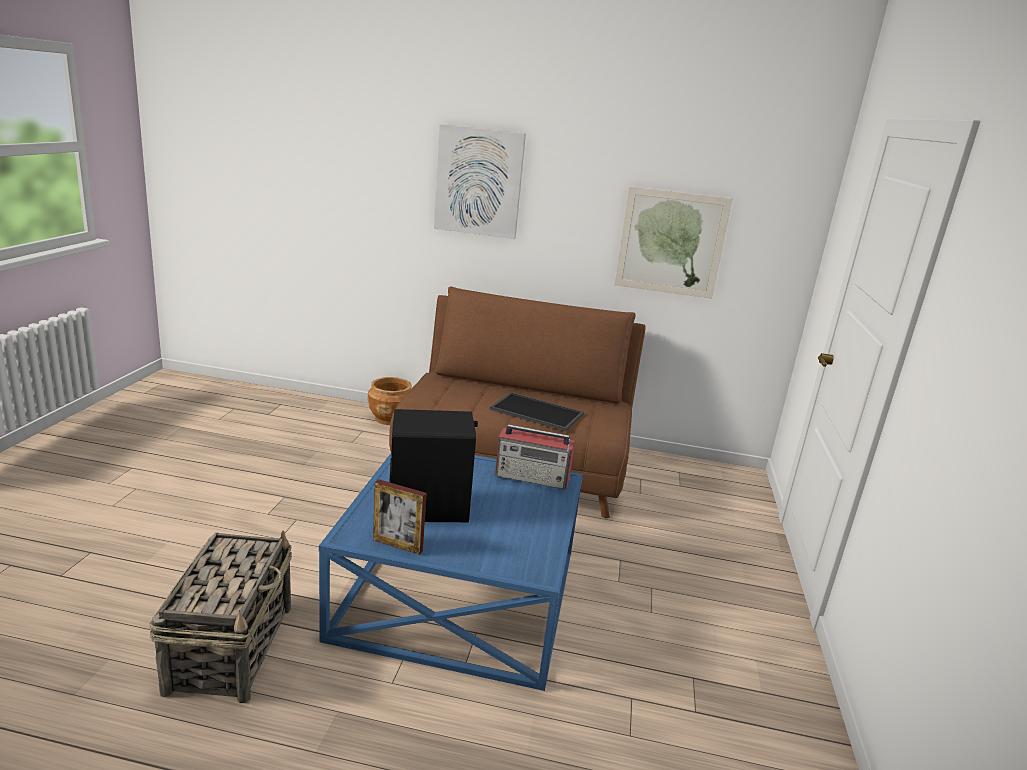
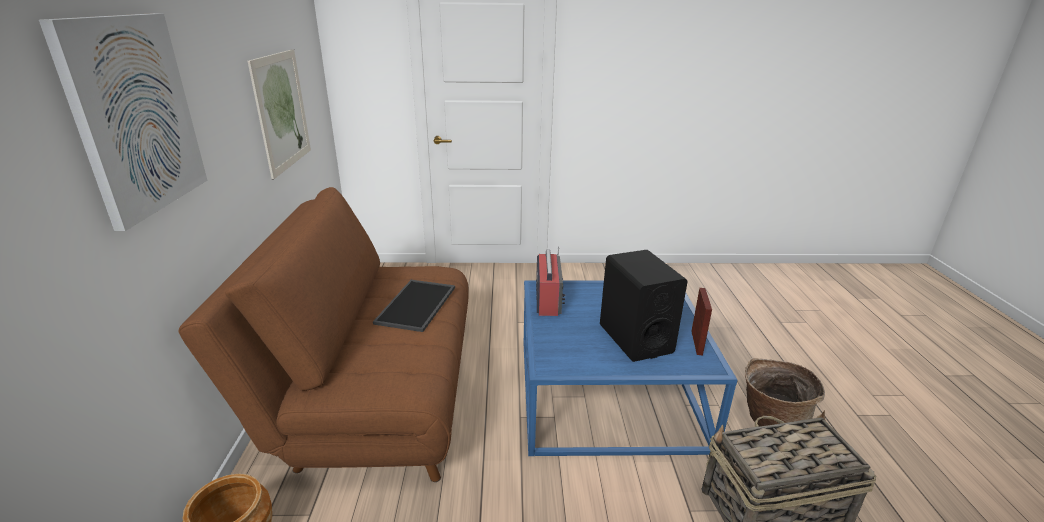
camera: 100 degrees left, 5 degrees up
(338, 726) = (771, 419): none -> basket

